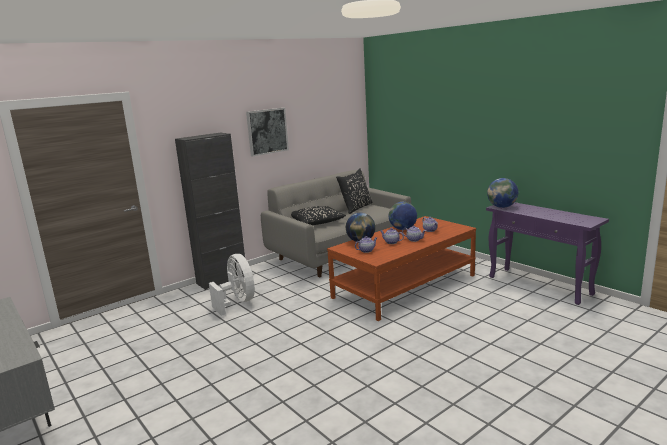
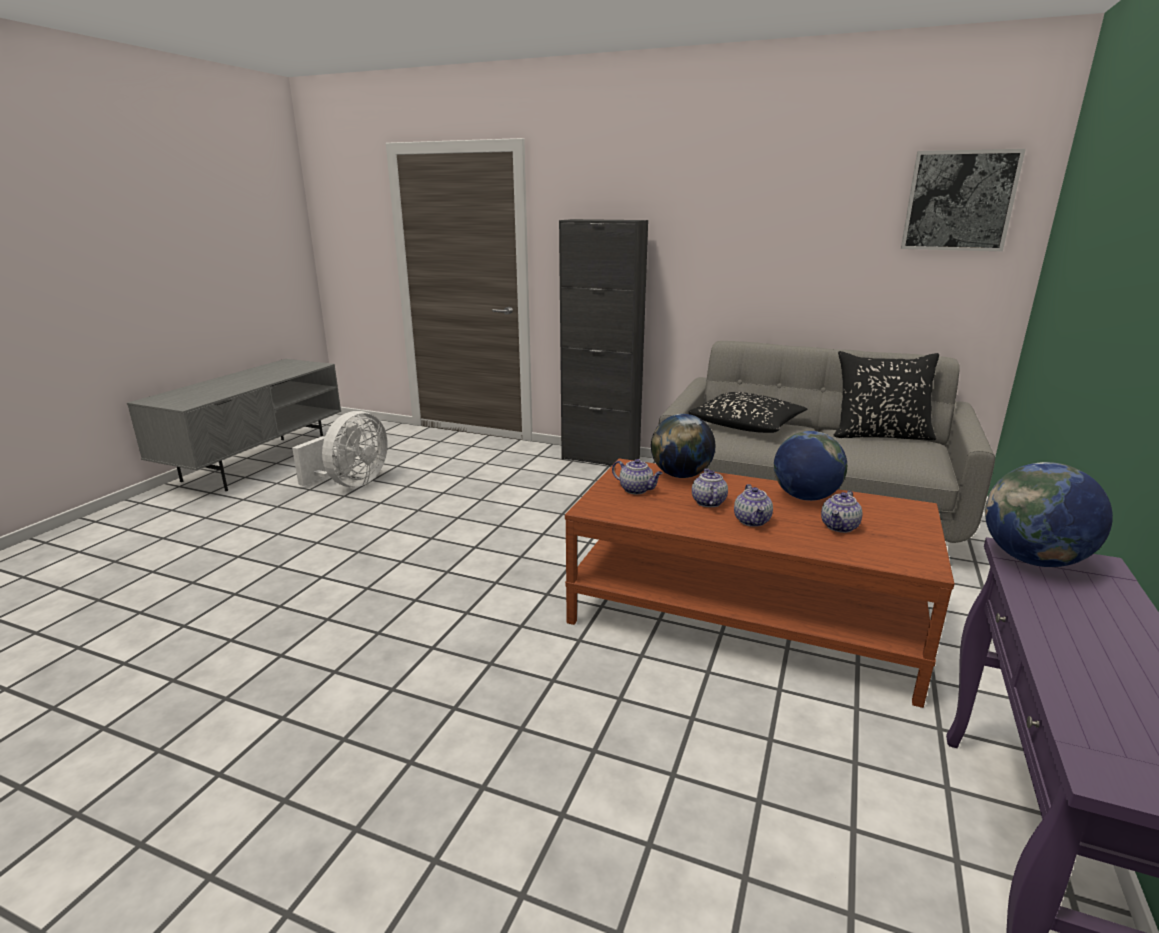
camera: 60 degrees right, 5 degrees up
(237, 302) = (542, 489): white fan -> white fan (351, 483)
(267, 131) = (746, 232): picture -> picture (959, 201)

